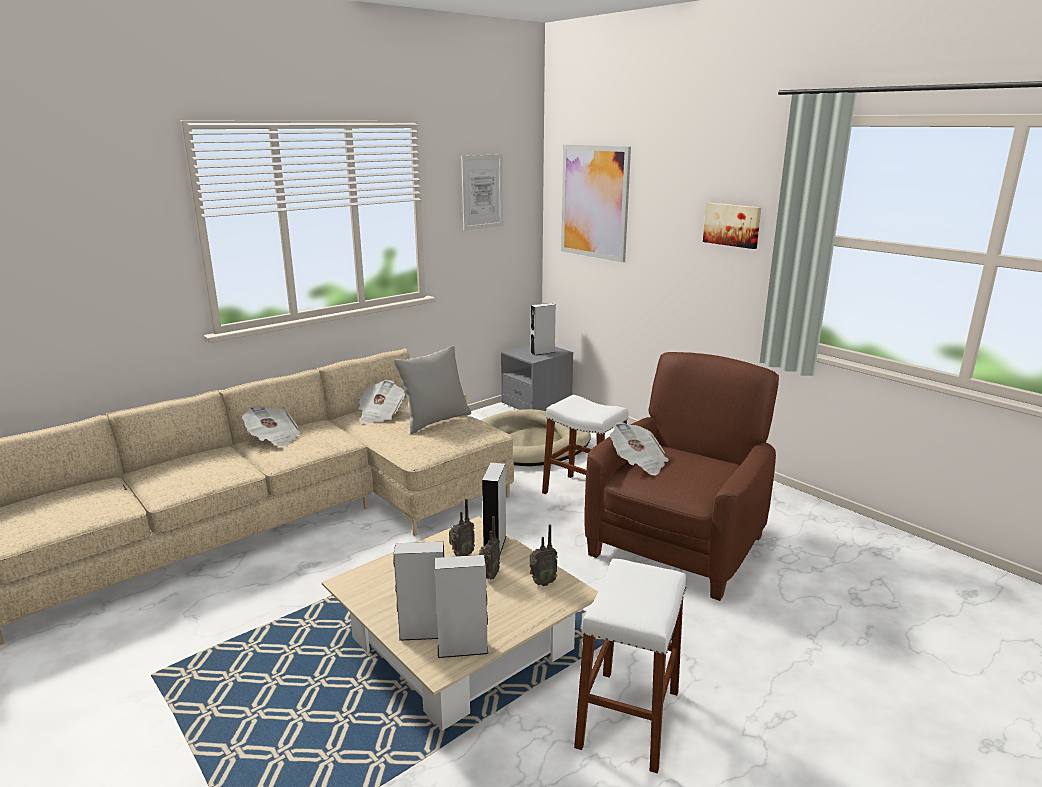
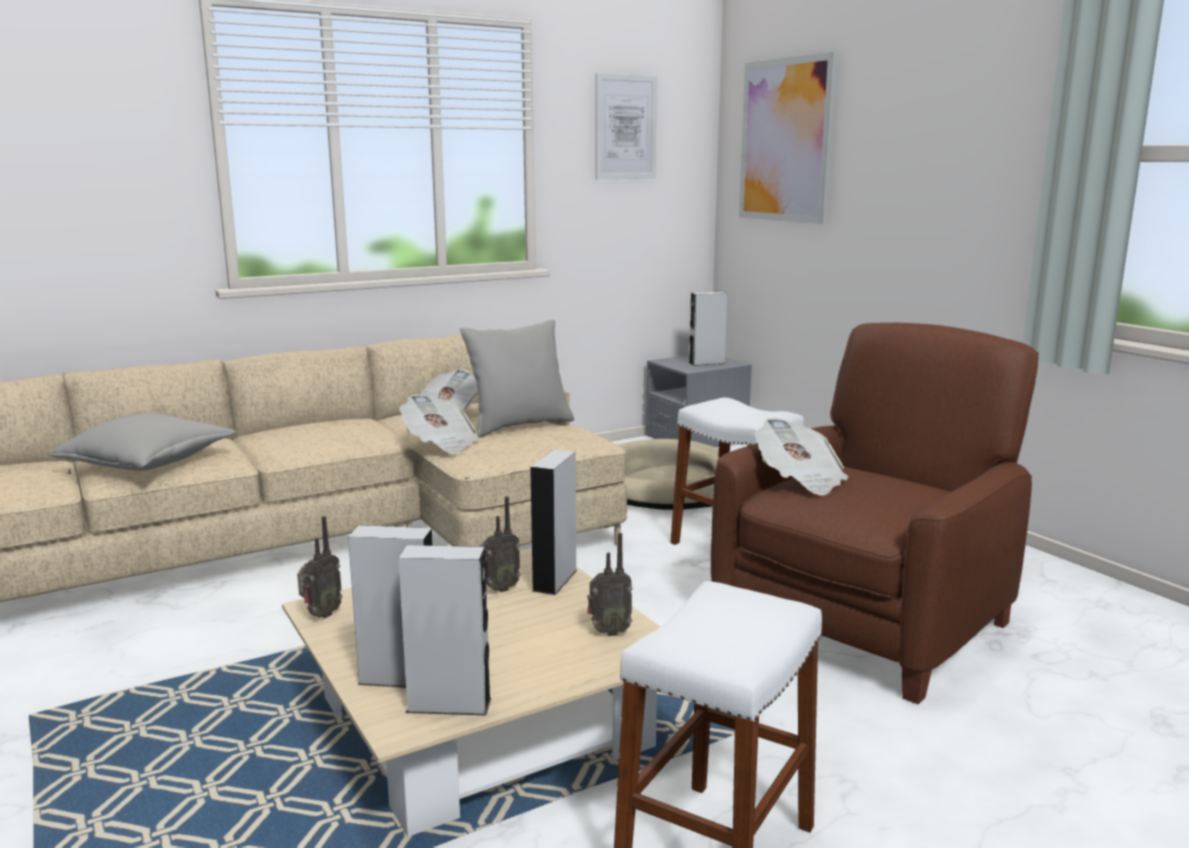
camera: 10 degrees right, 5 degrees down
(183, 476) = (148, 462): none -> grey pillow
(273, 438) = (288, 431): newspaper -> newspaper (440, 444)
(489, 577) = (529, 618): radio -> radio (320, 615)
(732, 225) = (983, 148): picture -> none

